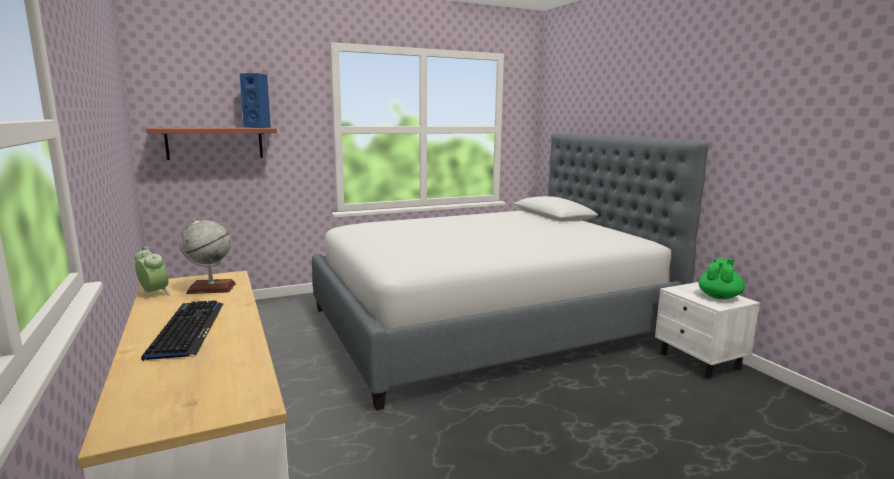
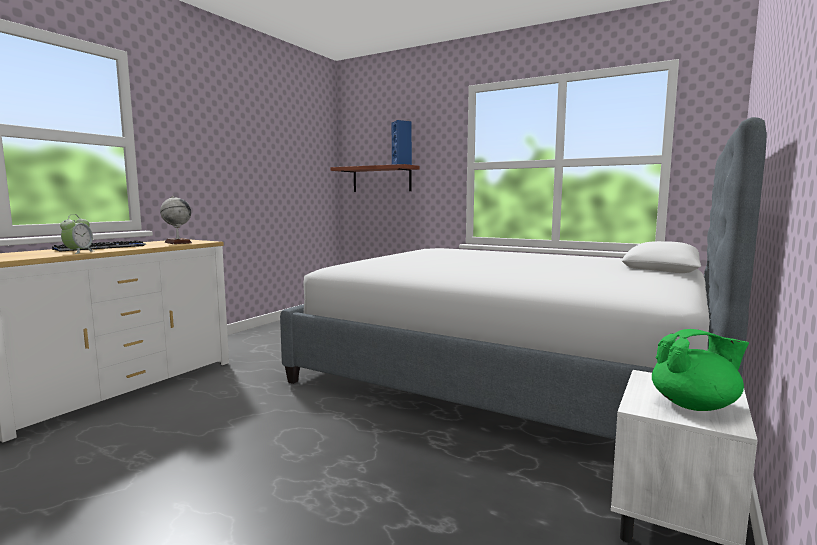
camera: 55 degrees right, 5 degrees down
(154, 293) = (161, 241): alarm clock -> alarm clock (79, 252)

